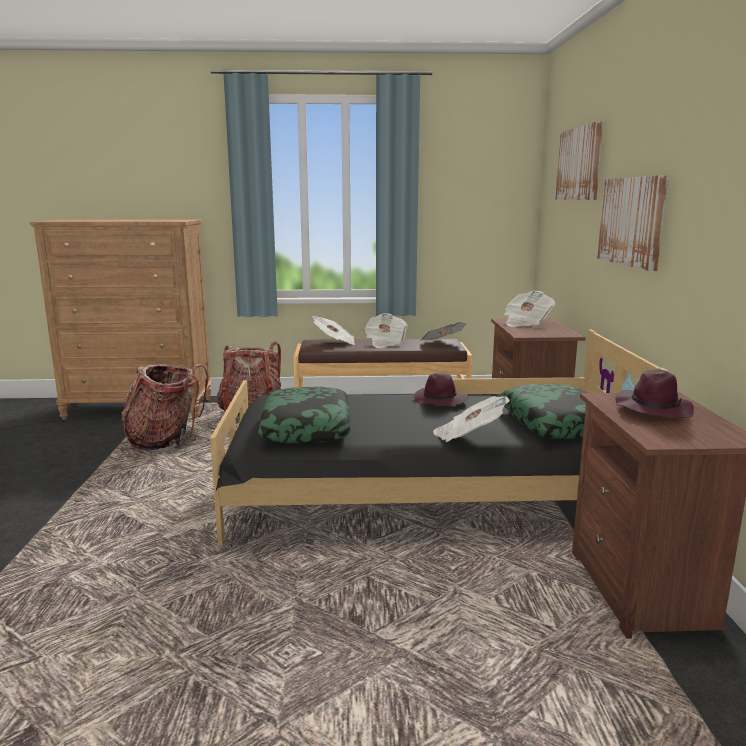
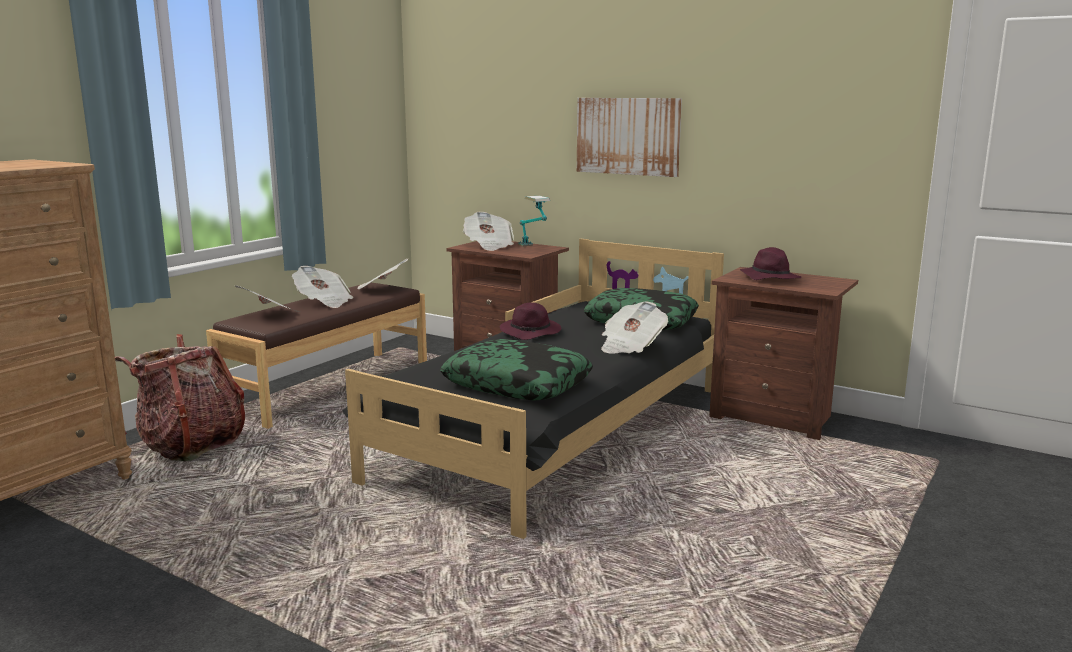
camera: 55 degrees left, 0 degrees up
(165, 440) = (170, 513): backpack -> none
(552, 331) = (533, 248): none -> table lamp
(580, 164) = (509, 79): picture -> none

